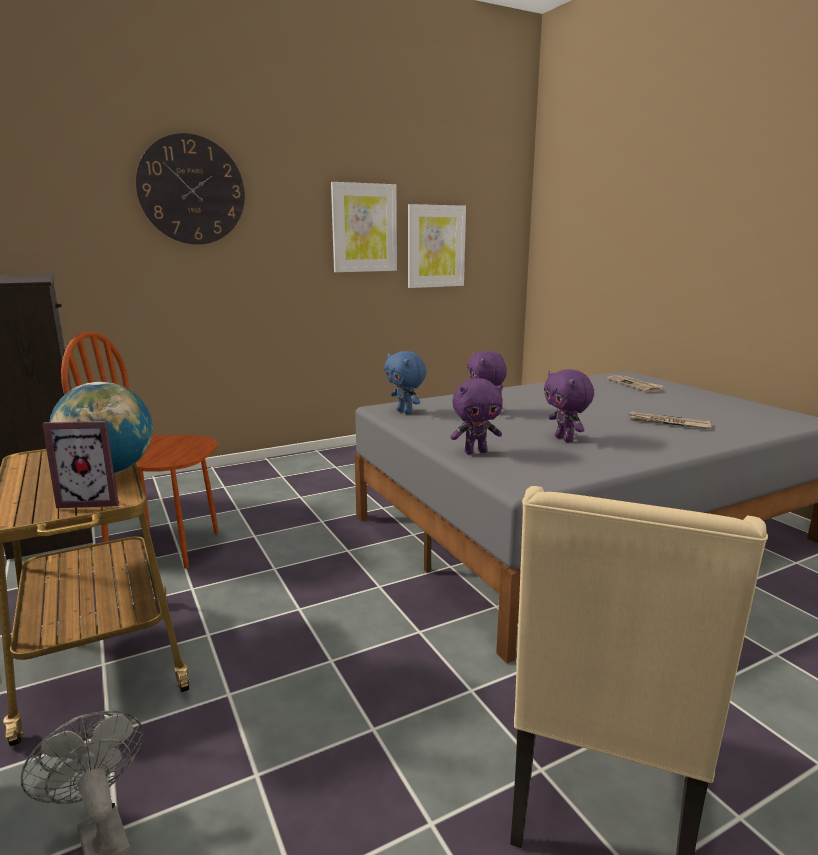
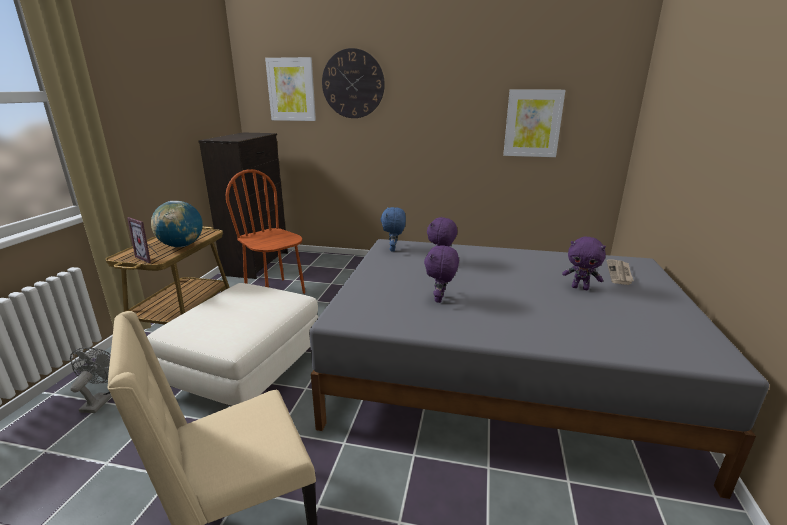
camera: 40 degrees right, 5 degrees up
(309, 656) = (247, 373): none -> white ottoman
(364, 228) = (470, 108): picture -> picture (291, 89)
(476, 452) = (366, 288): purple plush toy -> purple plush toy (580, 288)
(668, 423) = (556, 314): newspaper -> none

